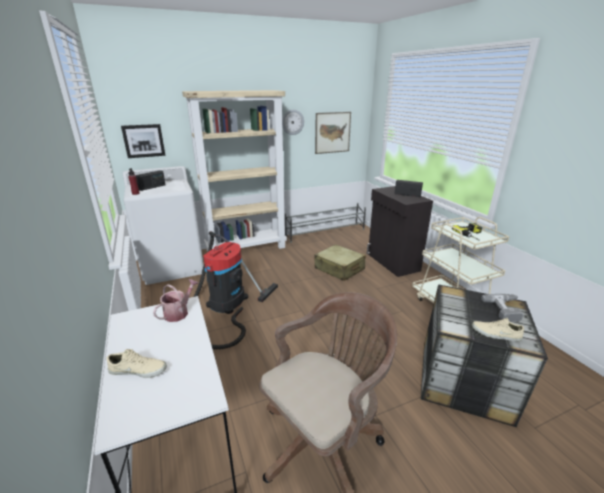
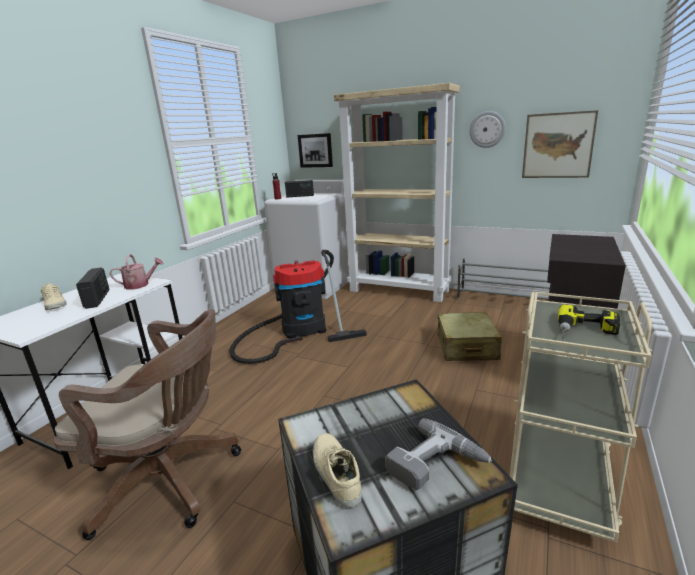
camera: 50 degrees right, 5 degrees down
(407, 195) = (594, 250): radio -> radio (97, 299)

